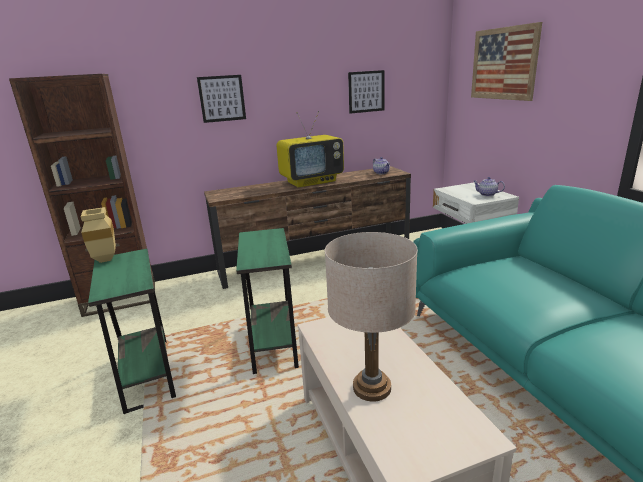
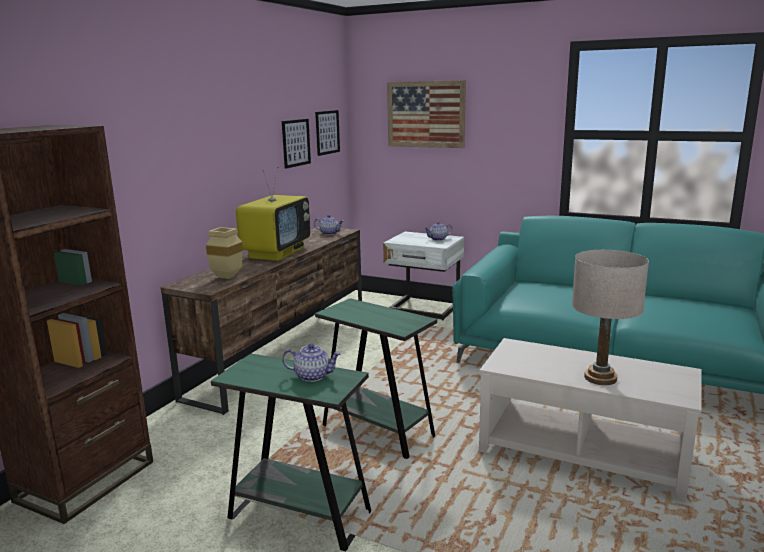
camera: 45 degrees left, 5 degrees down
(104, 259) = (230, 376): beige vase -> beige vase (225, 277)
(128, 276) = (313, 376): none -> teapot
(222, 98) = (174, 156): picture -> picture (327, 132)

